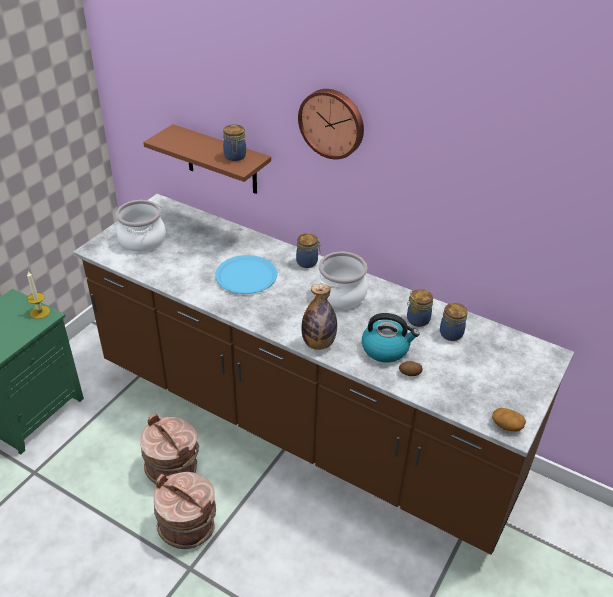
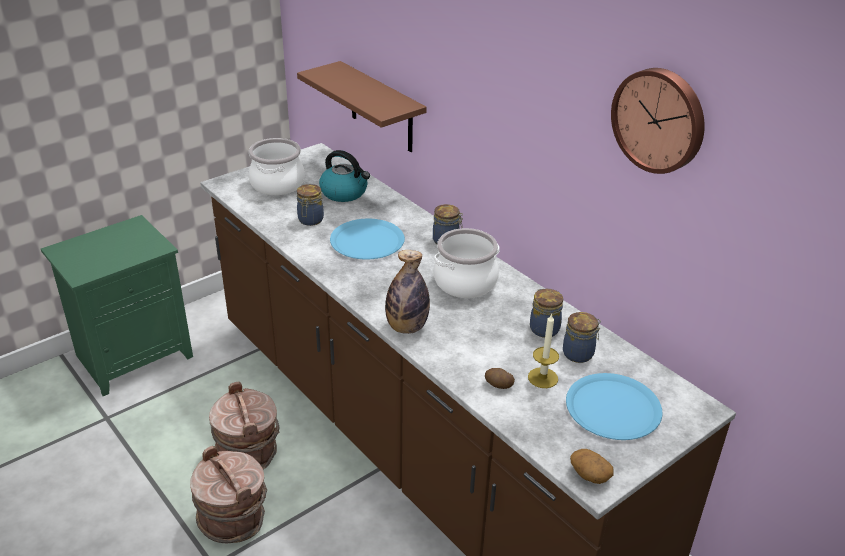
camera: 20 degrees right, 5 degrees down
(40, 312) = (154, 242): candle -> candle (543, 378)
(235, 157) = (385, 100): jar -> jar (310, 220)
(332, 123) = (485, 68): wall clock -> wall clock (660, 119)
(386, 349) = (484, 351): kettle -> kettle (344, 192)
(496, 370) = (613, 408): none -> blue plate

